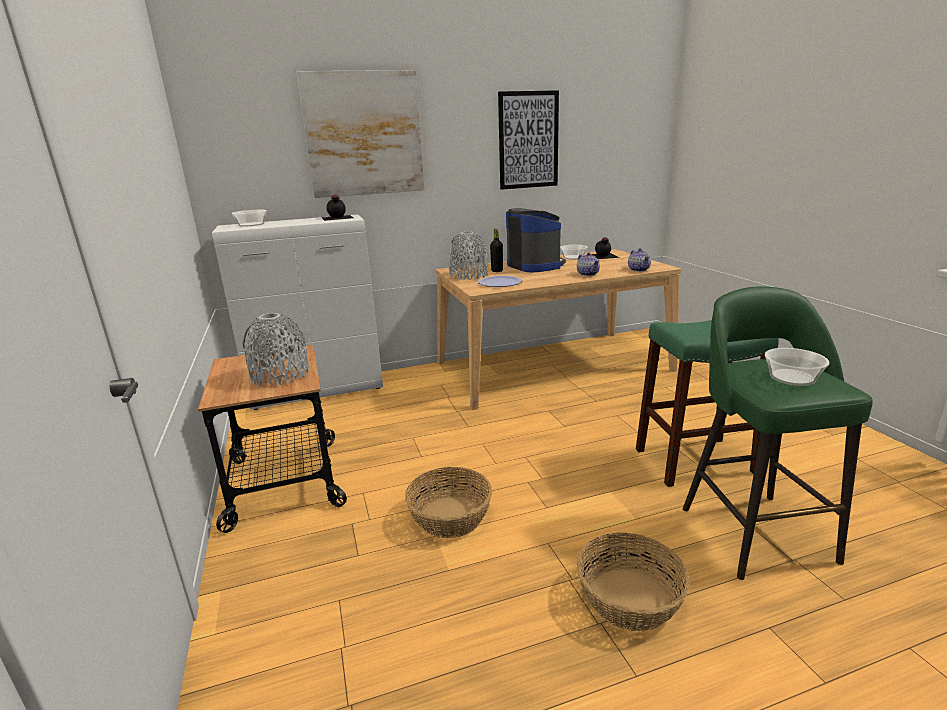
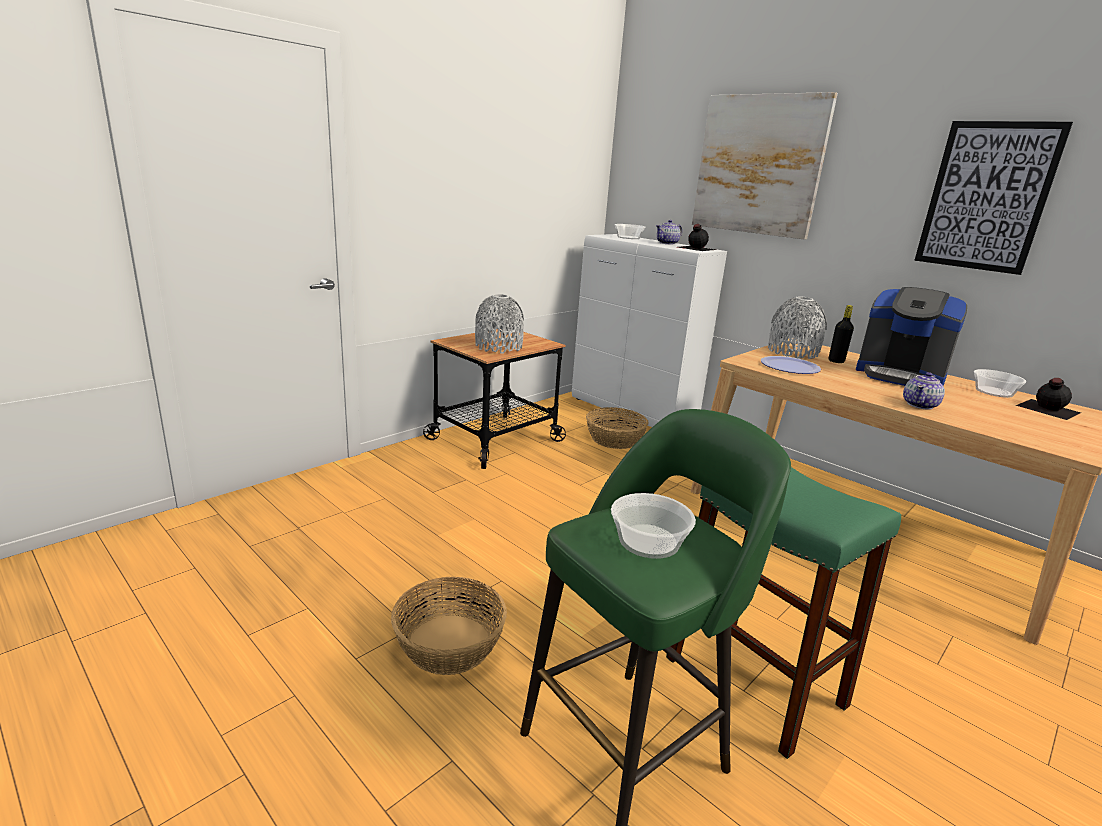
camera: 60 degrees right, 0 degrees up
(451, 517) = (504, 520): basket -> basket (615, 439)
(535, 265) = (899, 375): coffee machine -> coffee machine turned 90 degrees clockwise
(638, 269) = (1017, 435): teapot -> teapot (667, 243)

